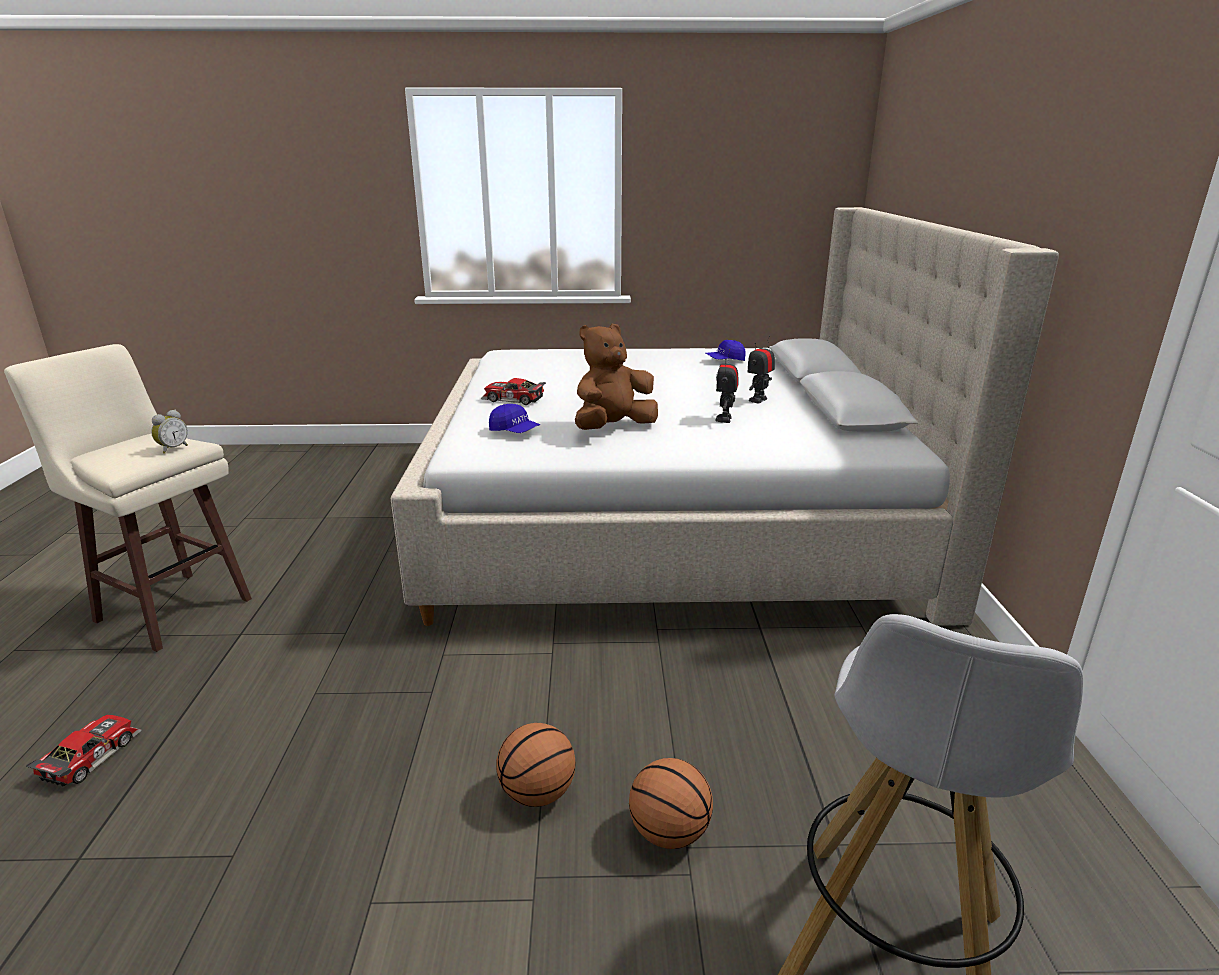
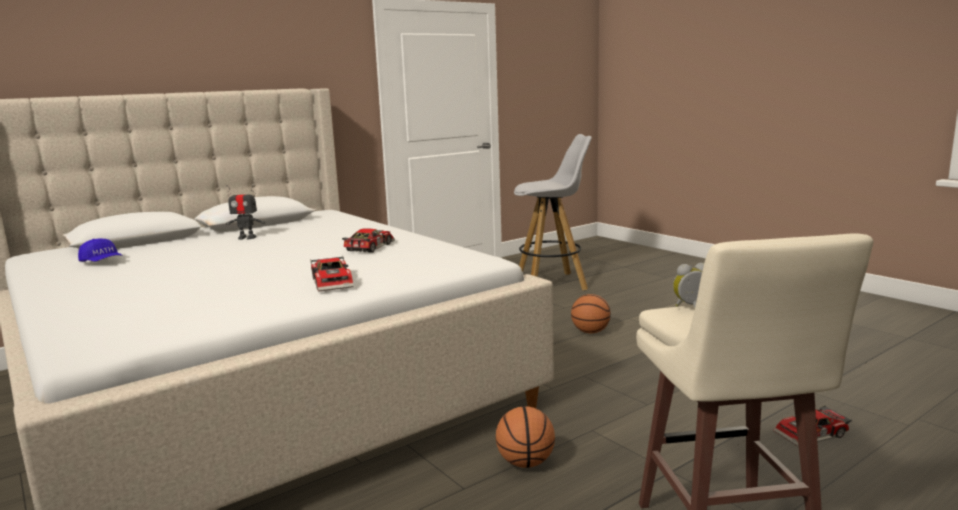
camera: 125 degrees left, 10 degrees down
(514, 432) = (419, 260): blue cap -> none
(613, 428) = (368, 247): brown plush toy -> toy car
(669, 832) = (564, 311): basketball -> basketball (525, 463)
(724, 419) = (308, 235): toy robot -> none

